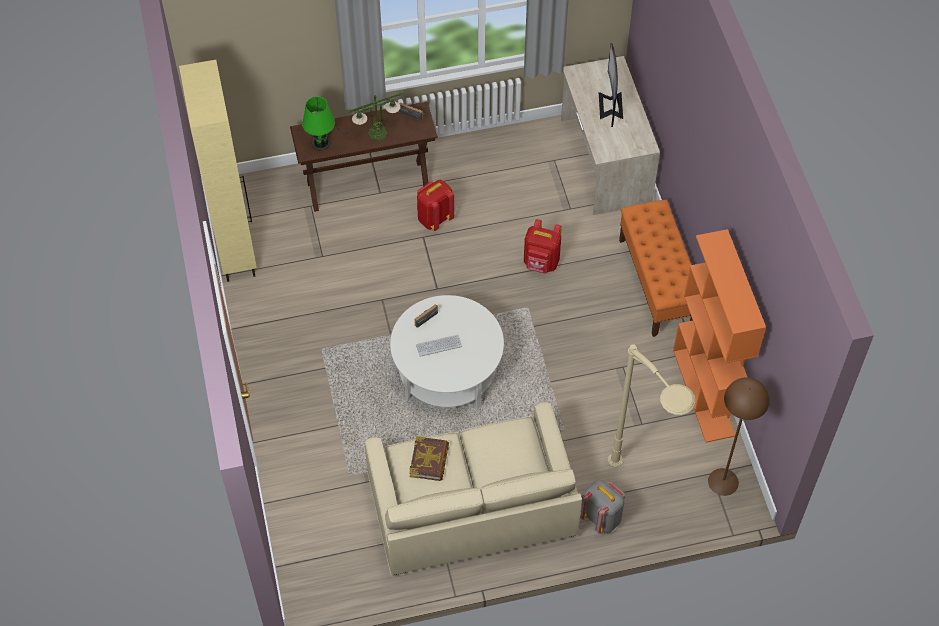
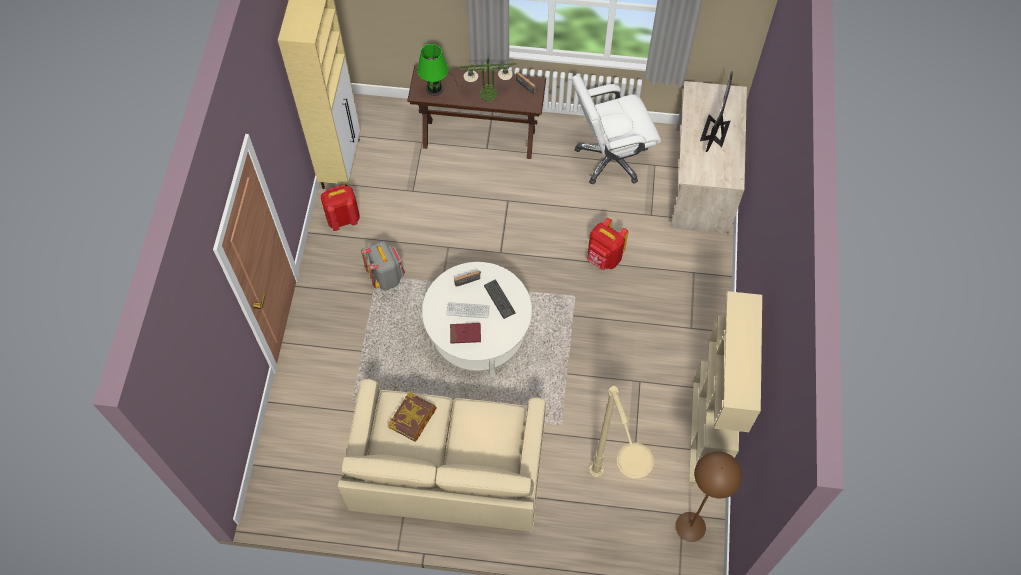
camera: 20 degrees right, 5 degrees up
(434, 218) = (525, 187): red backpack -> red backpack (343, 219)
(445, 368) = (465, 334): none -> red book
(465, 326) = (499, 299): none -> keyboard
(508, 166) = (610, 158): none -> white office chair
(601, 517) = (561, 521): grey backpack -> grey backpack (386, 277)
(657, 283) = (703, 311): orange bench -> none
(704, 393) = (706, 432): orange bookcase -> beige bookcase

